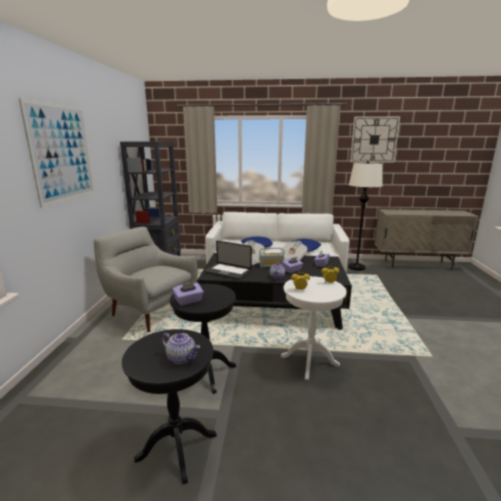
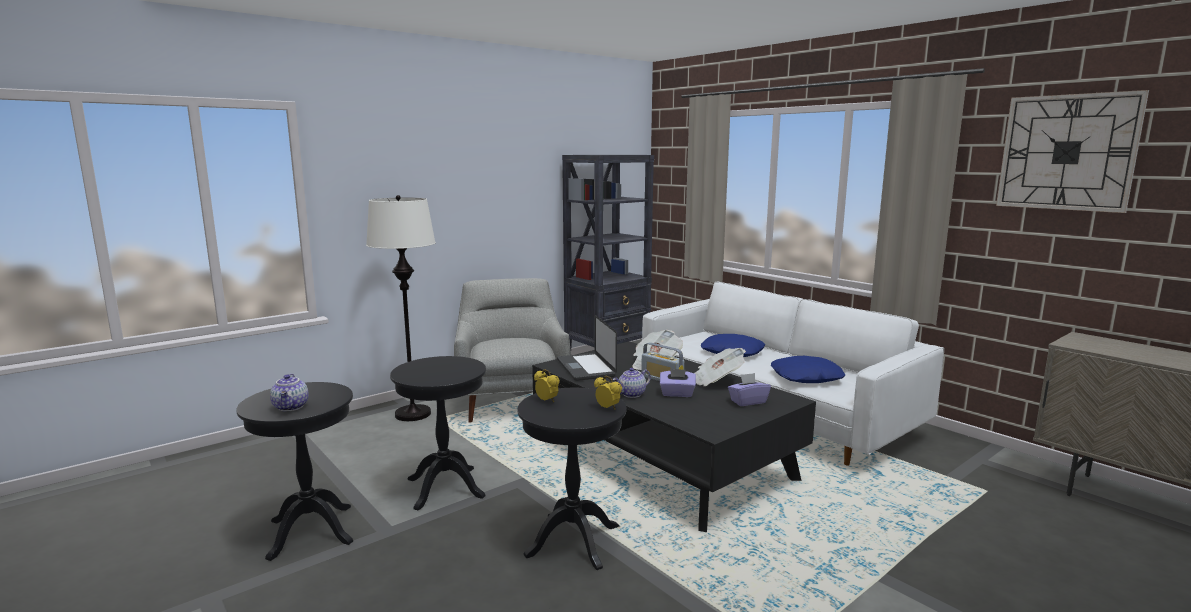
camera: 45 degrees right, 5 degrees down
(62, 153) = (438, 168): picture -> none
(188, 301) = (415, 369): purple tissue box -> none
(309, 360) = (573, 541): white side table -> black side table
(356, 267) = (966, 462): white floor lamp -> white floor lamp (413, 414)

